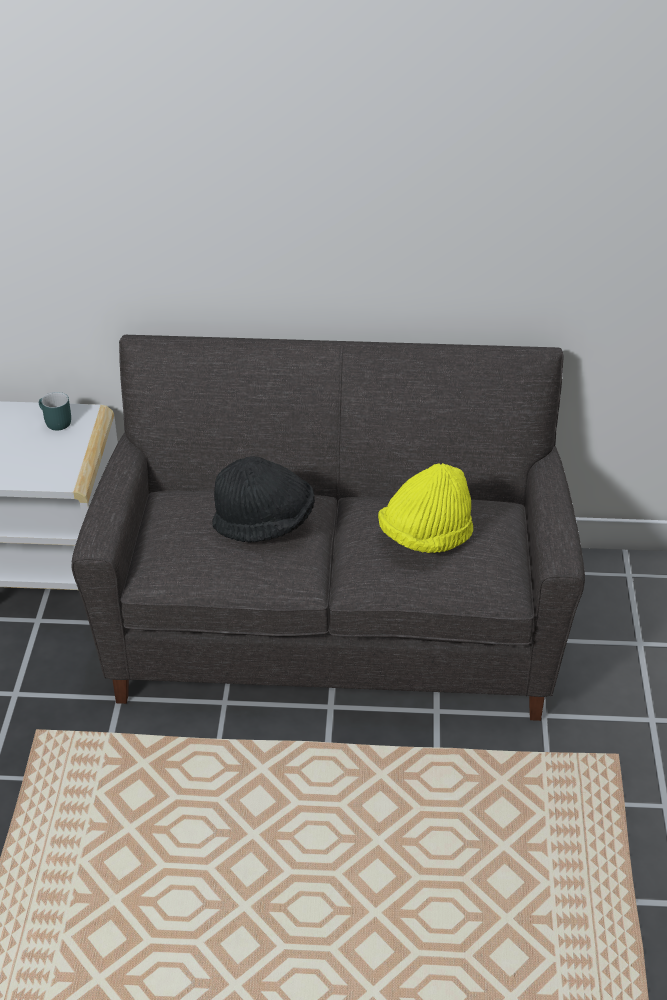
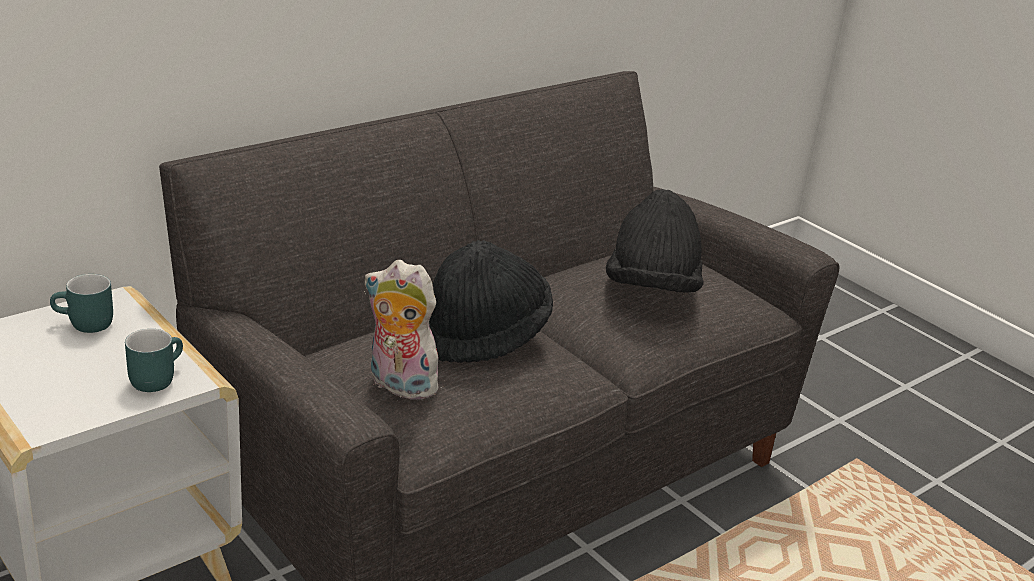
camera: 45 degrees left, 10 degrees down
(50, 471) = (155, 377): none -> turquoise mug
(175, 534) = (398, 385): none -> plush toy
(425, 537) = (651, 288): yellow hat -> black hat

